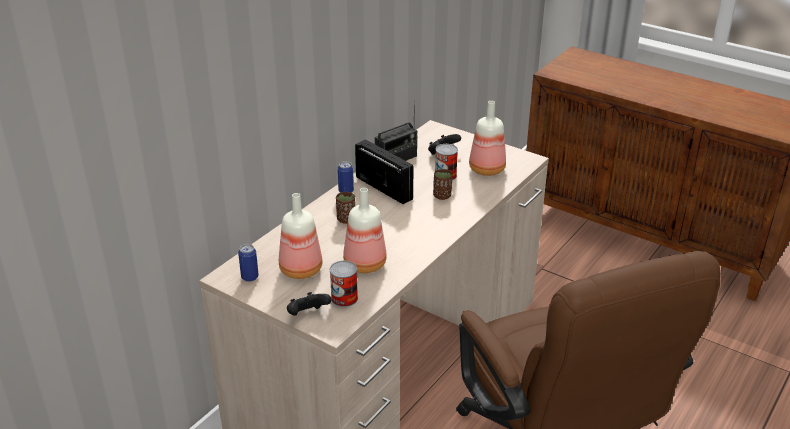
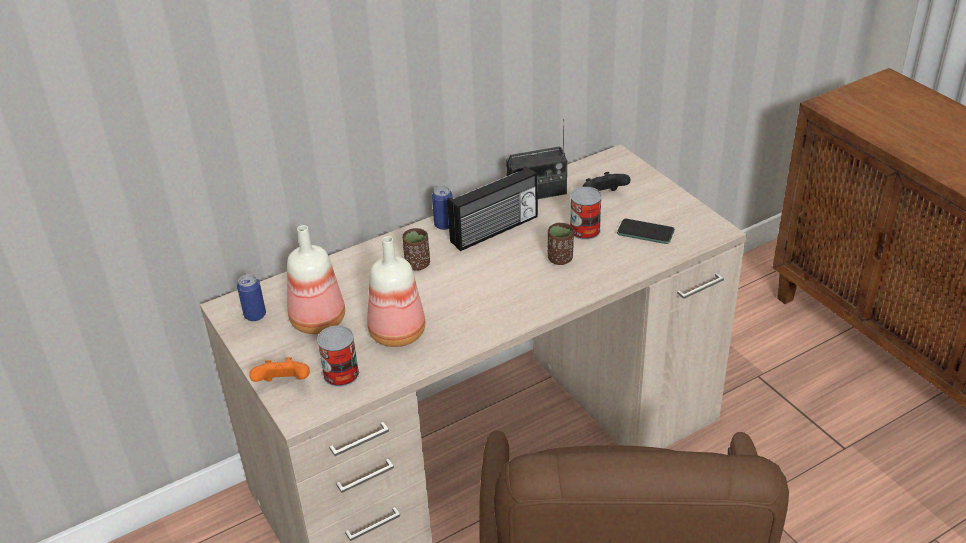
camera: 25 degrees right, 5 degrees up
(307, 315) = (284, 385): black game controller -> orange game controller
(385, 187) = (495, 230): radio -> radio turned 75 degrees clockwise
(486, 169) = (645, 232): bottle -> phone

